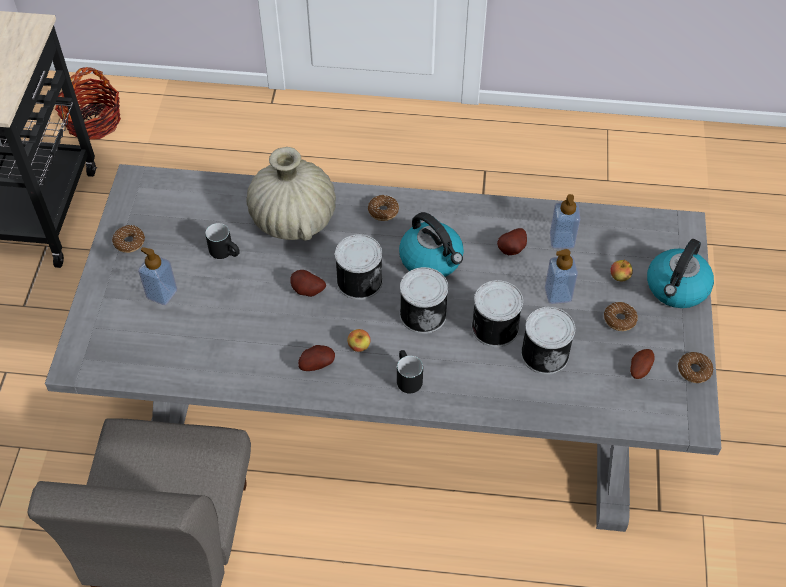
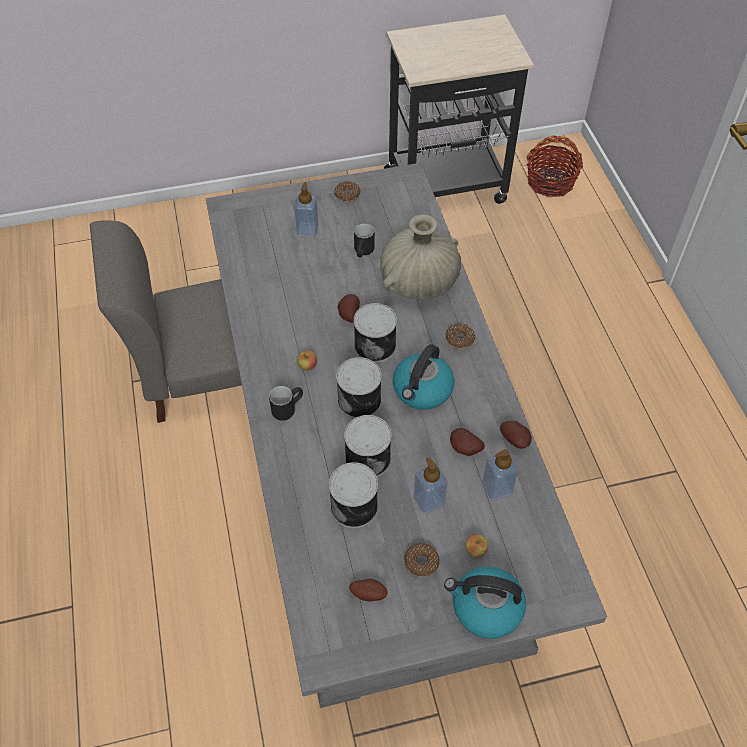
camera: 70 degrees right, 0 degrees up
(316, 364) = (279, 344): potato -> potato (515, 440)
(694, 370) = (386, 646): donut -> none

